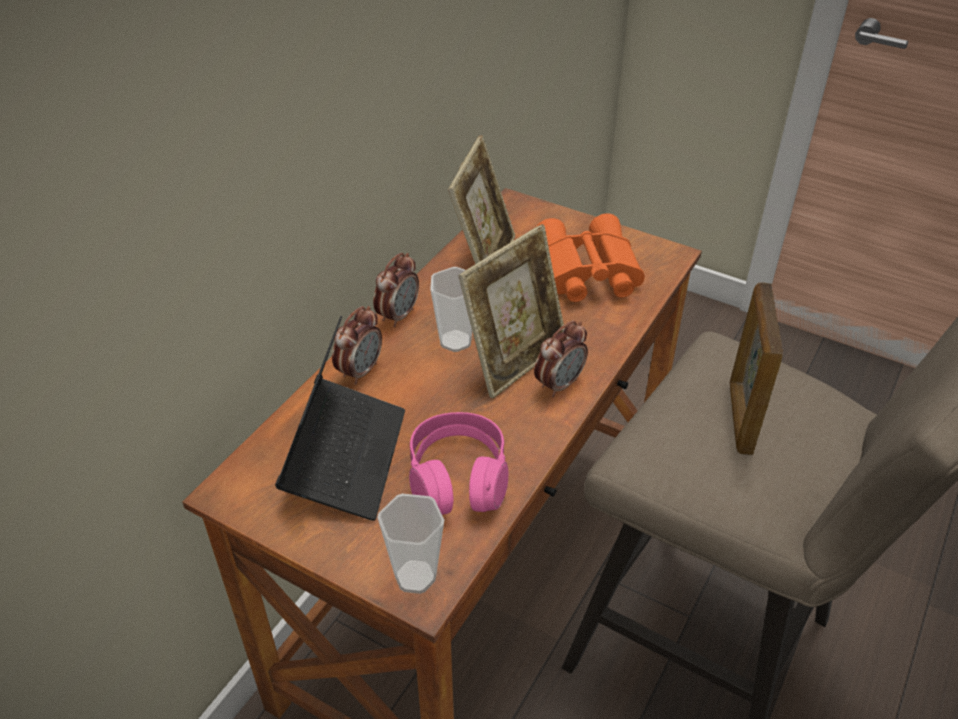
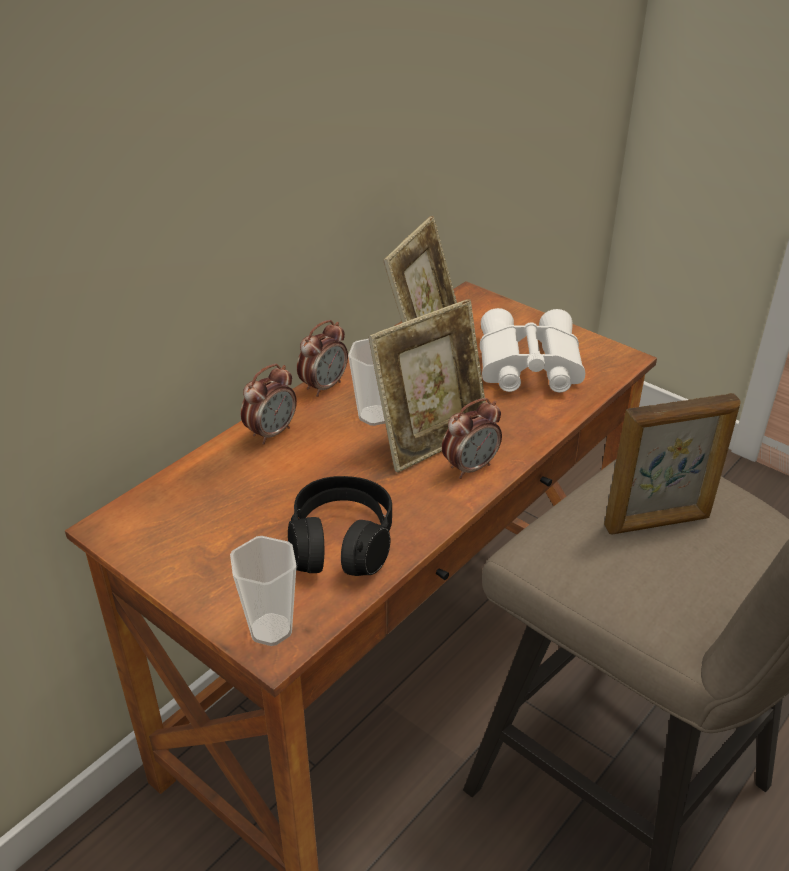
camera: 10 degrees right, 5 degrees down
(345, 457) = (234, 510): laptop -> none
(458, 478) = (341, 542): pink headphones -> black headphones
(585, 272) = (526, 366): orange binoculars -> white binoculars
(740, 417) = (658, 522): picture frame -> picture frame turned 120 degrees counterclockwise

